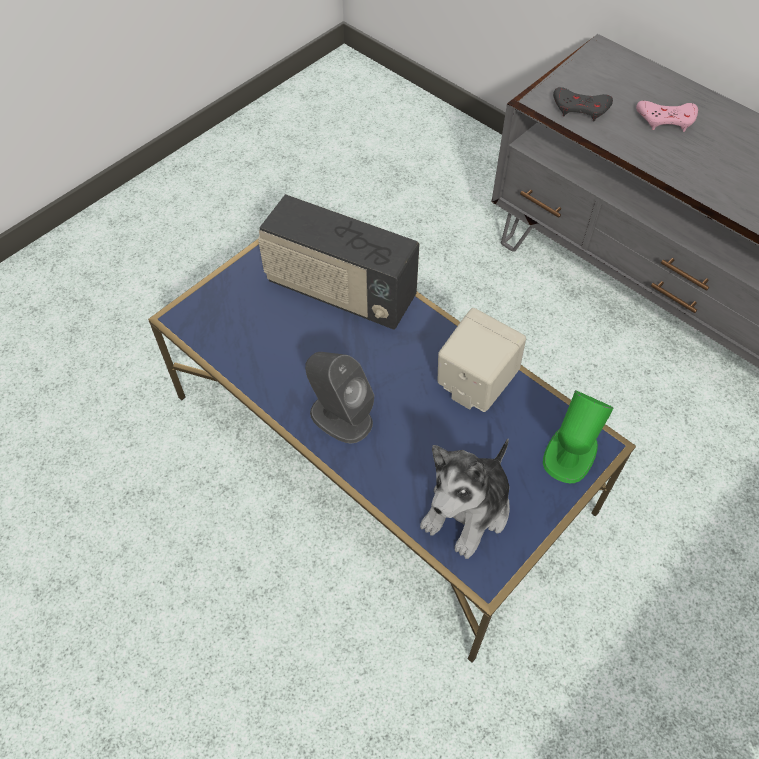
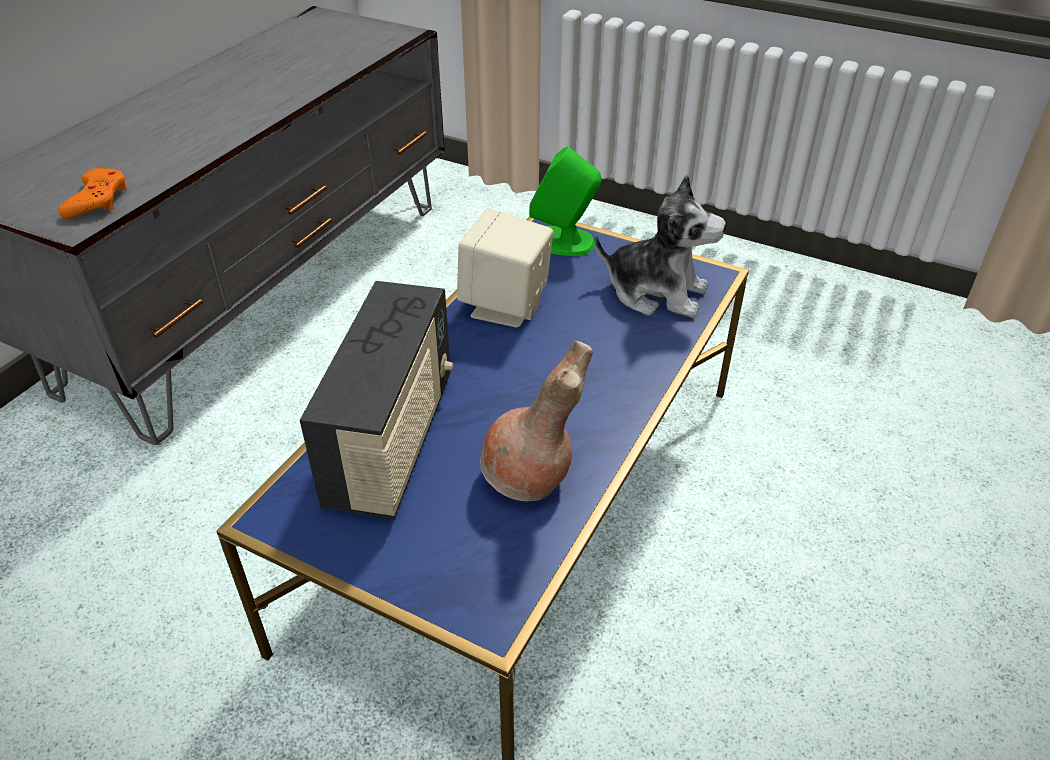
camera: 105 degrees left, 15 degrees down
(277, 358) = (529, 479): none -> brown vase
(340, 417) = (593, 400): grey speaker -> none
(580, 108) = (97, 200): grey game controller -> orange game controller
(666, 119) = (128, 147): pink game controller -> none

